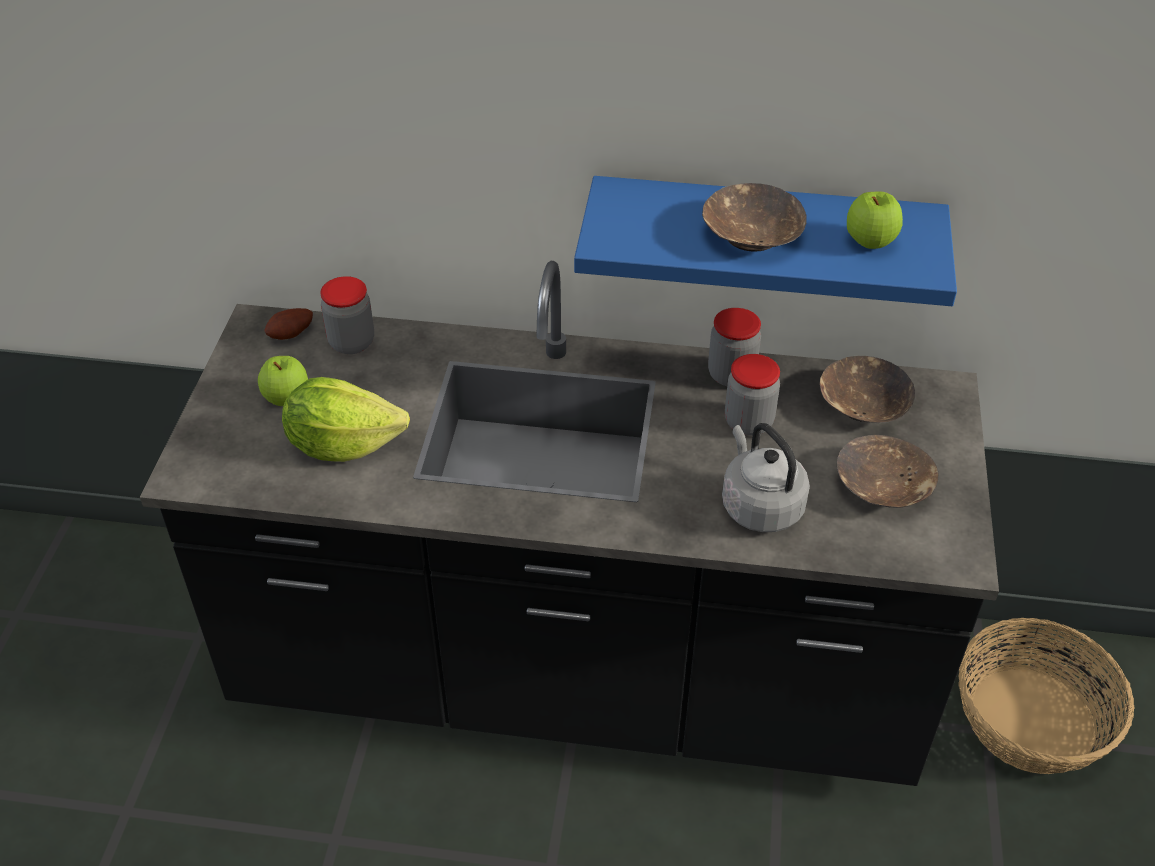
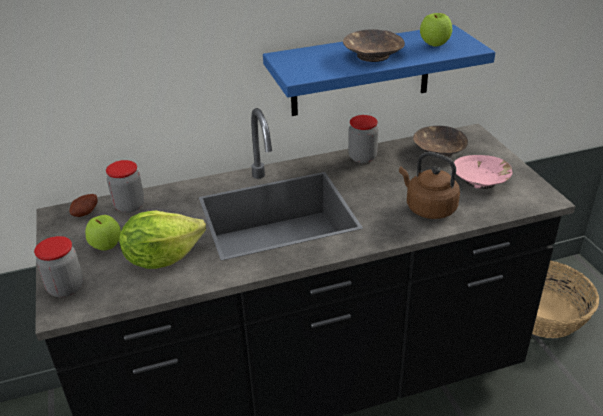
camera: 25 degrees left, 10 degrees down
(748, 422) = (389, 174): jar -> jar (66, 288)
(759, 505) = (428, 208): grey kettle -> brown kettle
(883, 487) = (480, 181): brown bowl -> pink bowl

